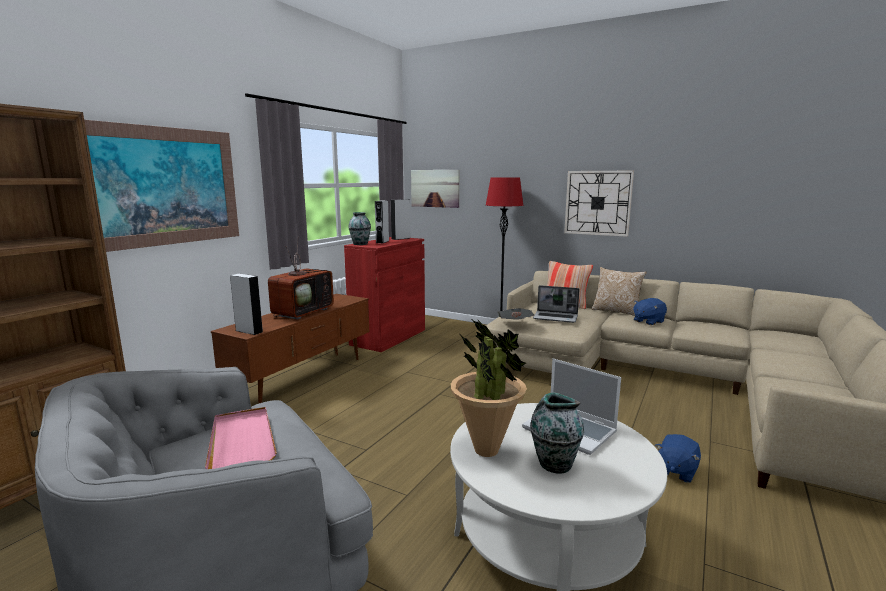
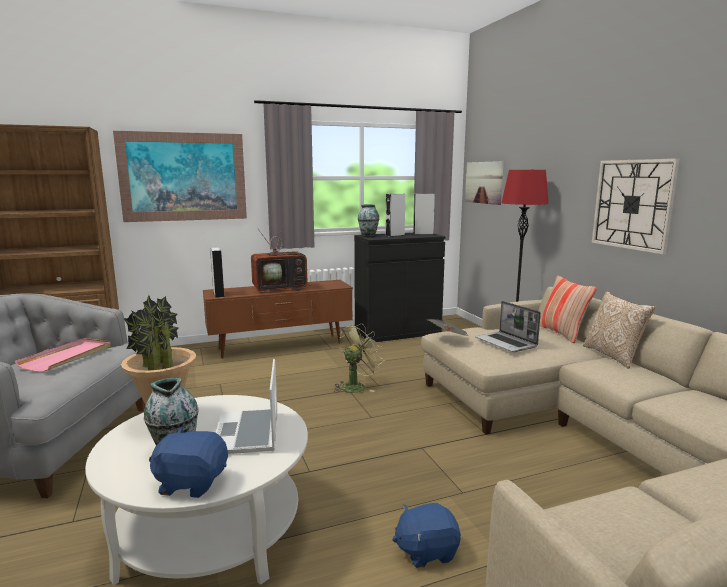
camera: 40 degrees right, 0 degrees up
(388, 337) = (397, 332): red cabinet -> black cabinet
(439, 389) = (356, 386): none -> green fan
(648, 321) = (626, 376): blue plush toy -> blue plush toy (191, 482)

